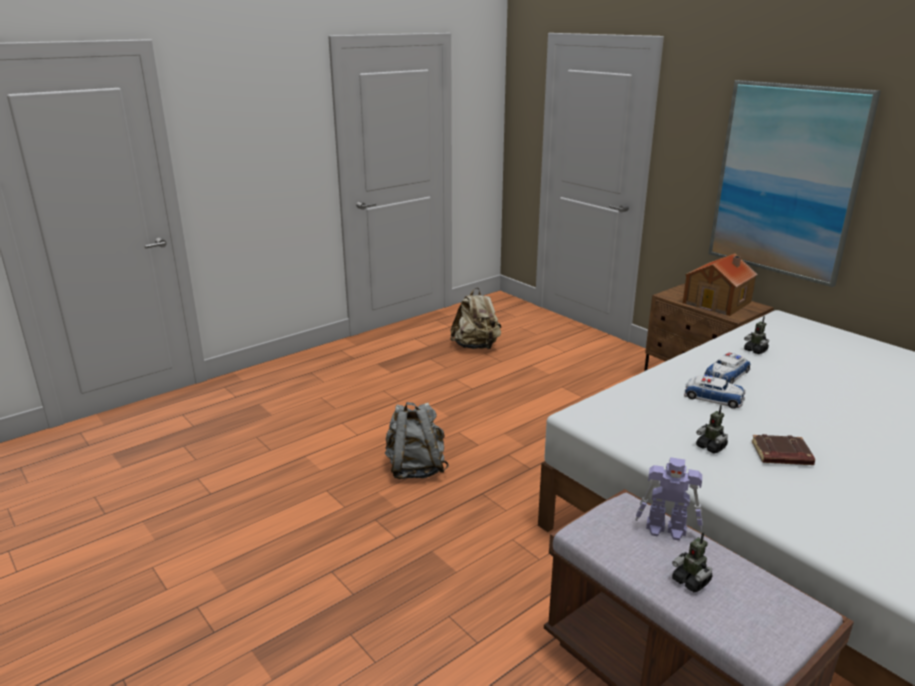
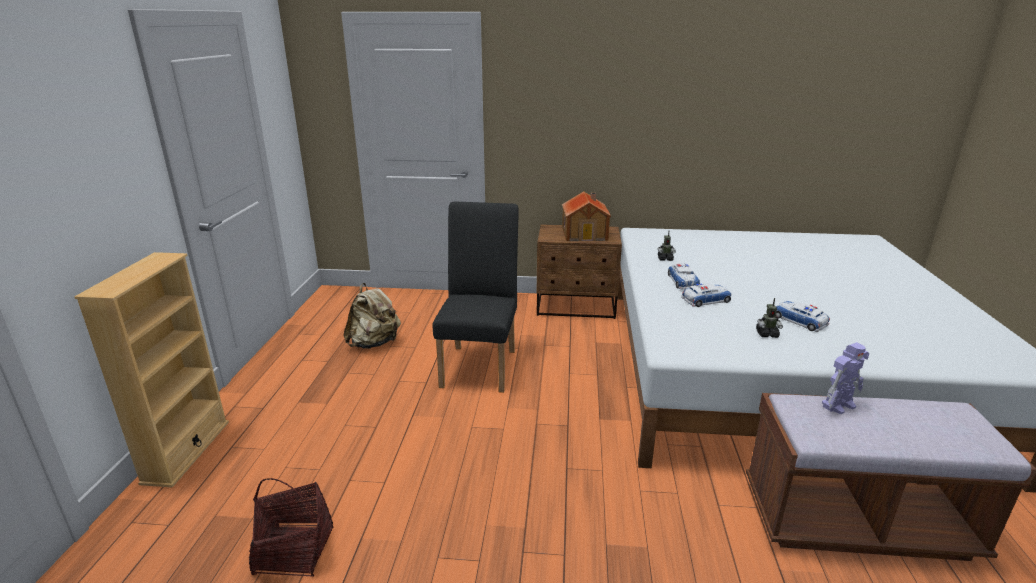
camera: 45 degrees left, 0 degrees up
(268, 442) = (294, 550): none -> basket
(288, 364) = (186, 451): none -> beige bookcase
(415, 469) = (486, 481): grey backpack -> none
(532, 394) = (481, 364): none -> black chair
(691, 581) = (907, 430): toy robot -> none
(781, 455) = (799, 321): brown book -> toy car
(786, 181) = (614, 126): picture -> none

